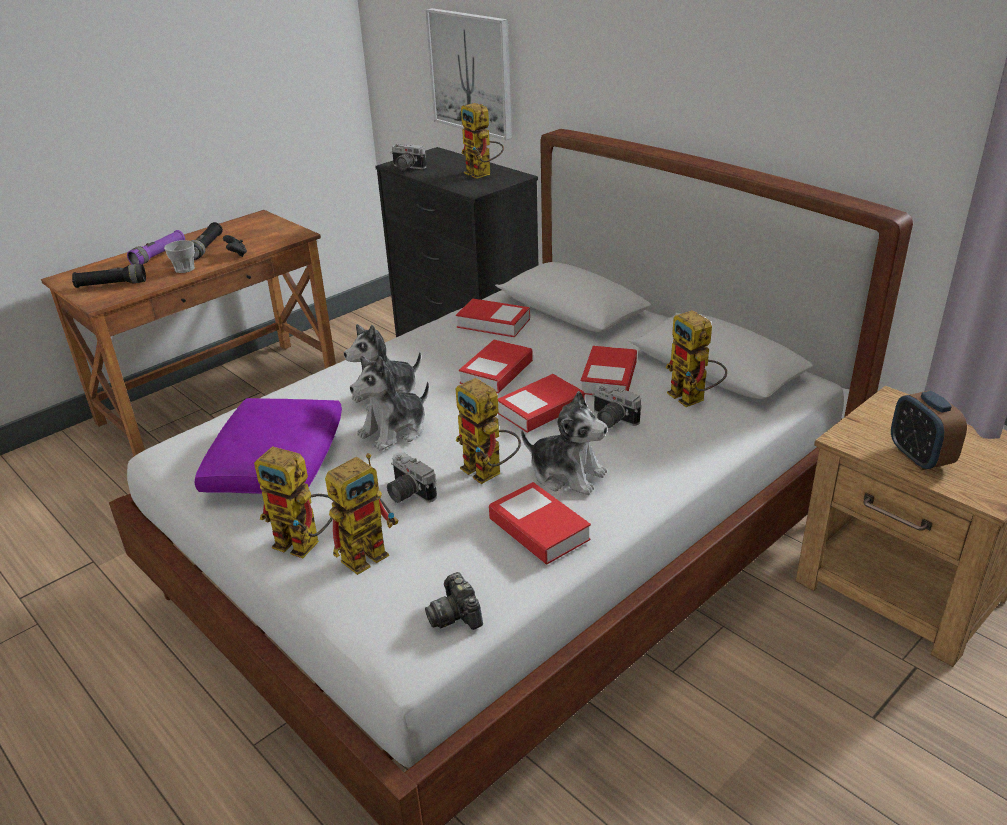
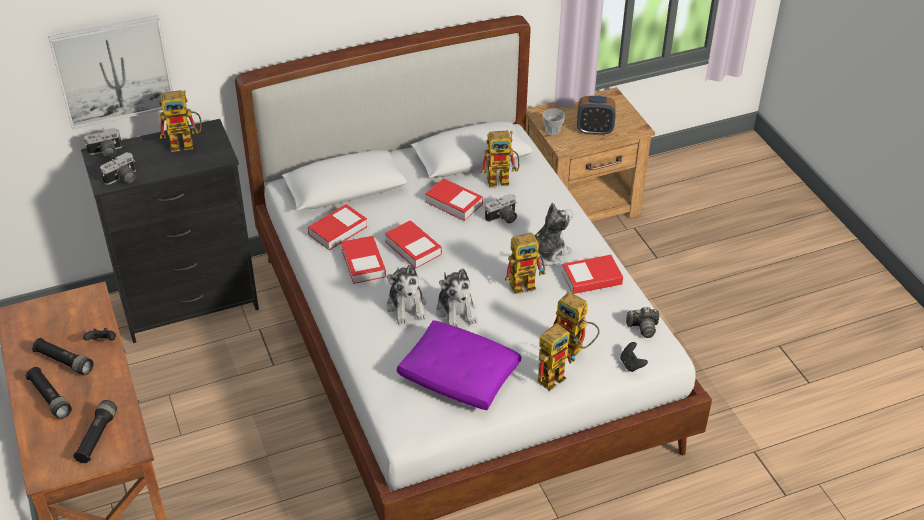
camera: 70 degrees left, 10 degrees up
(159, 255) = (50, 398): purple flashlight -> black flashlight
(184, 269) = (105, 382): cup -> cup (552, 131)
(360, 621) = (631, 364): none -> black game controller
(370, 551) = (574, 349): toy robot -> toy robot turned 150 degrees clockwise
(407, 493) = (527, 322): camera -> camera (106, 152)
(541, 409) = (472, 242): book -> book (363, 263)

